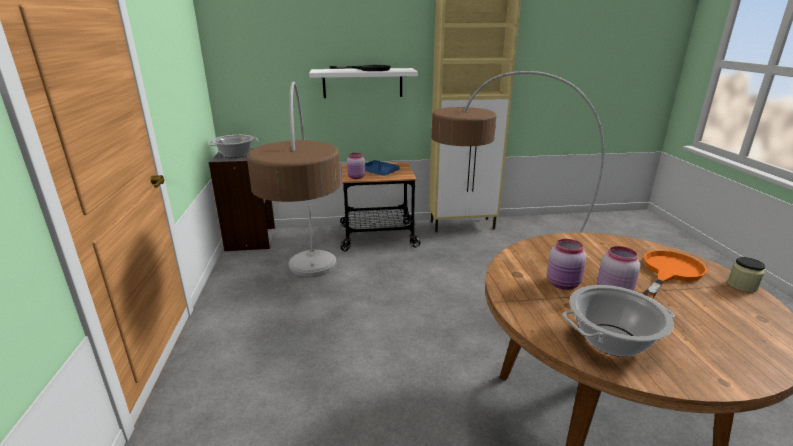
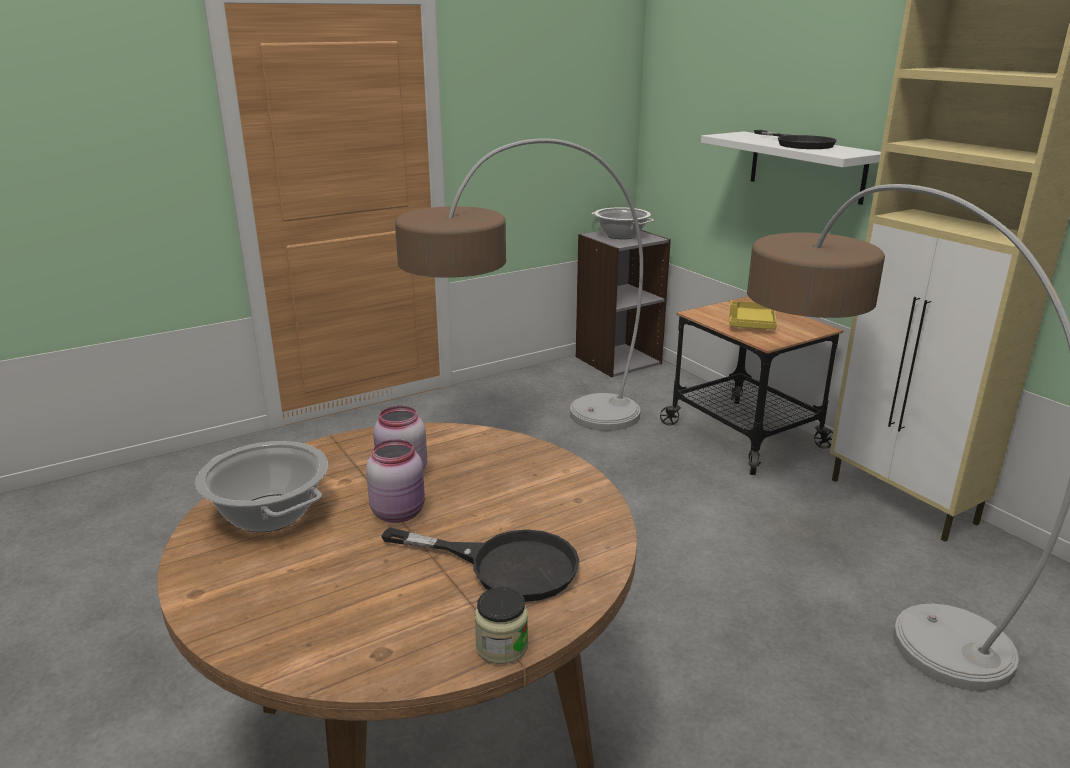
camera: 65 degrees right, 0 degrees up
(356, 177) = (706, 316): pink jar -> none
(379, 172) = (751, 323): blue tray -> yellow tray
(669, 272) = (505, 565): orange frying pan -> black frying pan

